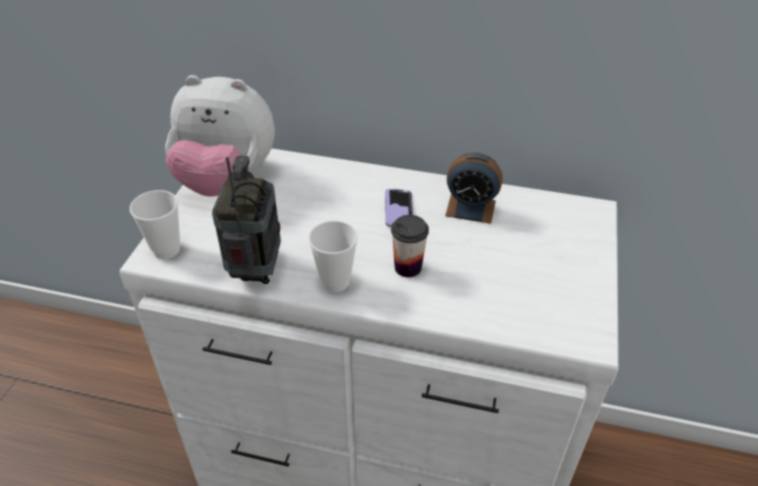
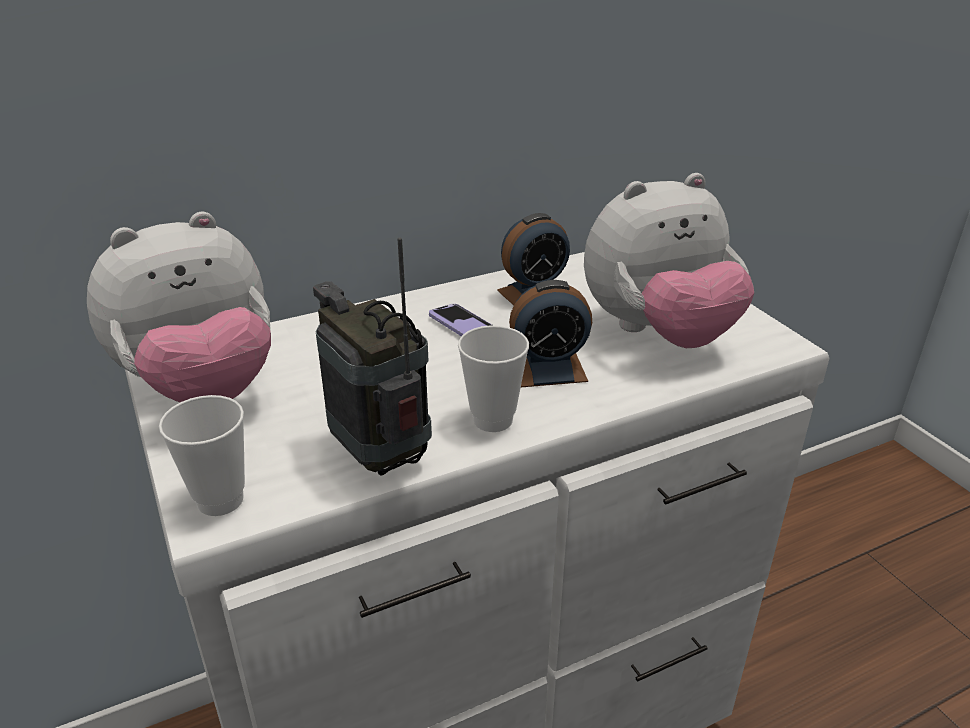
camera: 40 degrees left, 10 degrees down
(408, 267) = (548, 369): cup -> alarm clock
(512, 282) = (658, 334): none -> plush toy

